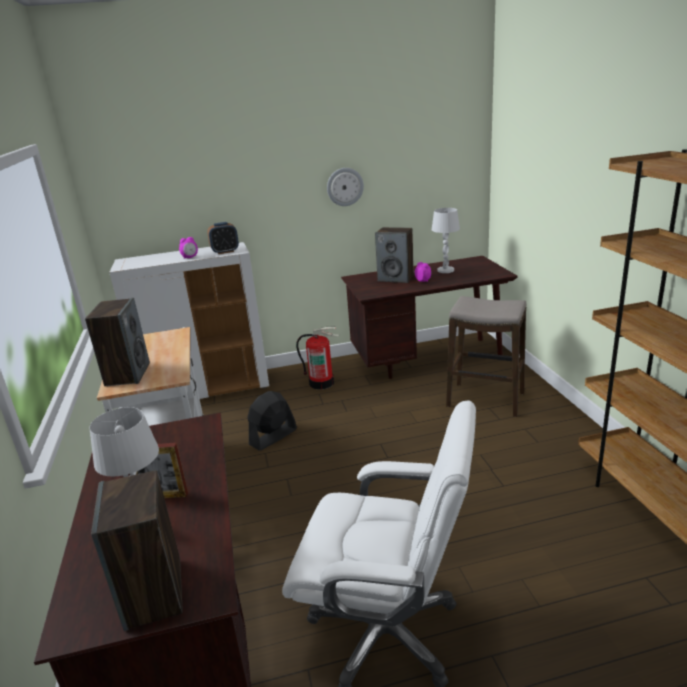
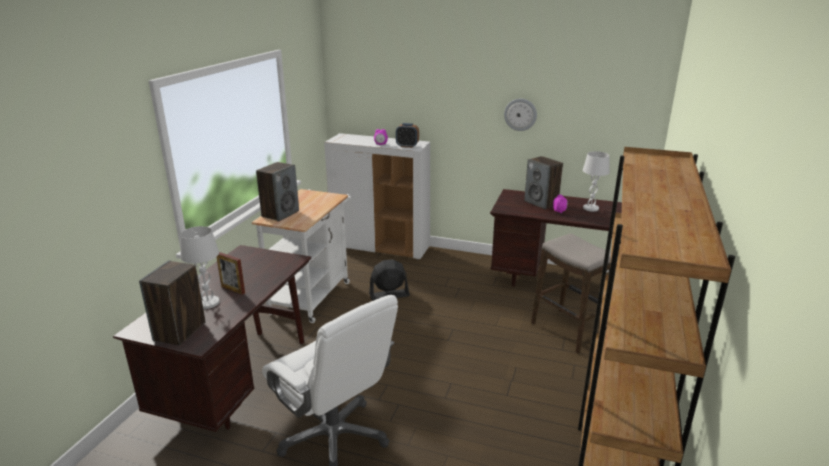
camera: 30 degrees right, 0 degrees up
(322, 383) = (459, 270): fire extinguisher -> none

